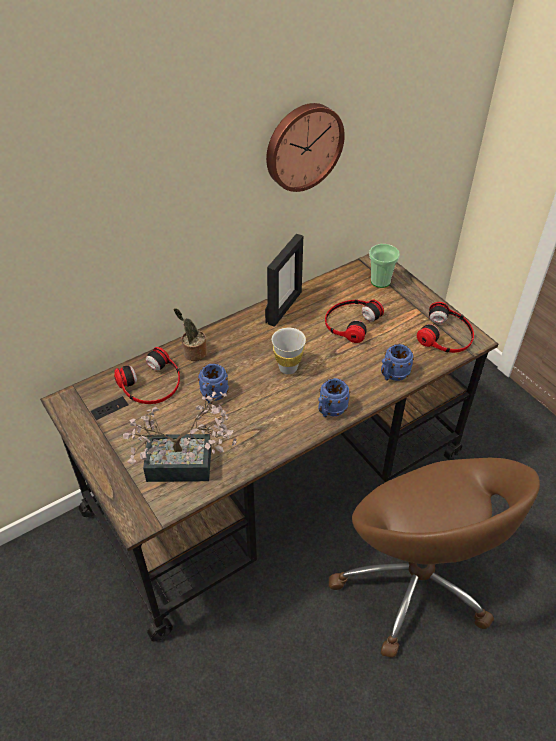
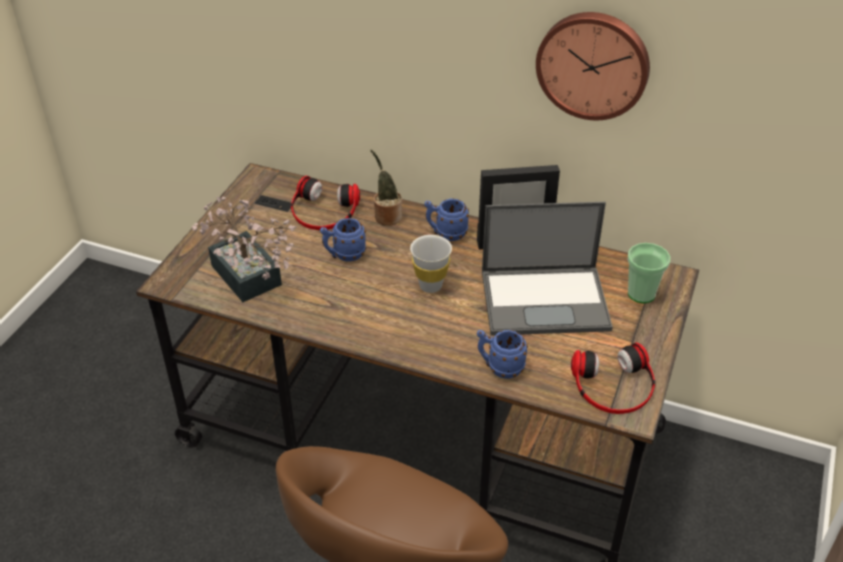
camera: 55 degrees right, 5 degrees down
(330, 411) = (401, 342): blue mug -> blue mug (446, 233)
(350, 322) = (546, 300): headphones -> laptop

